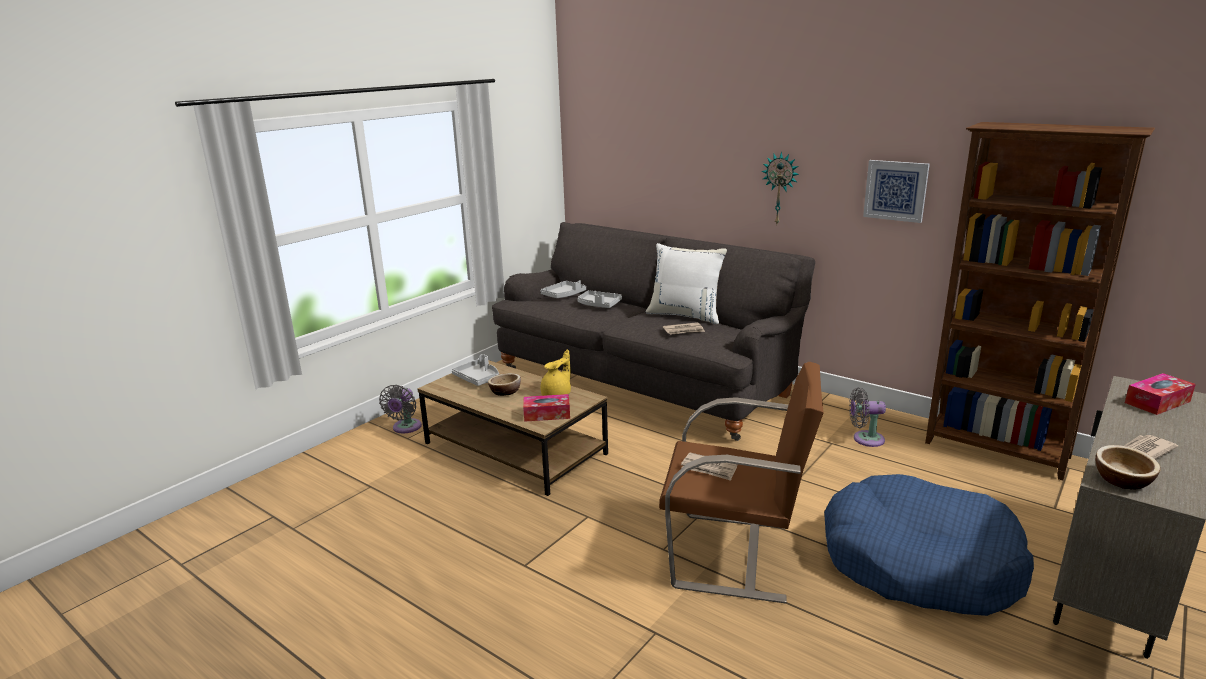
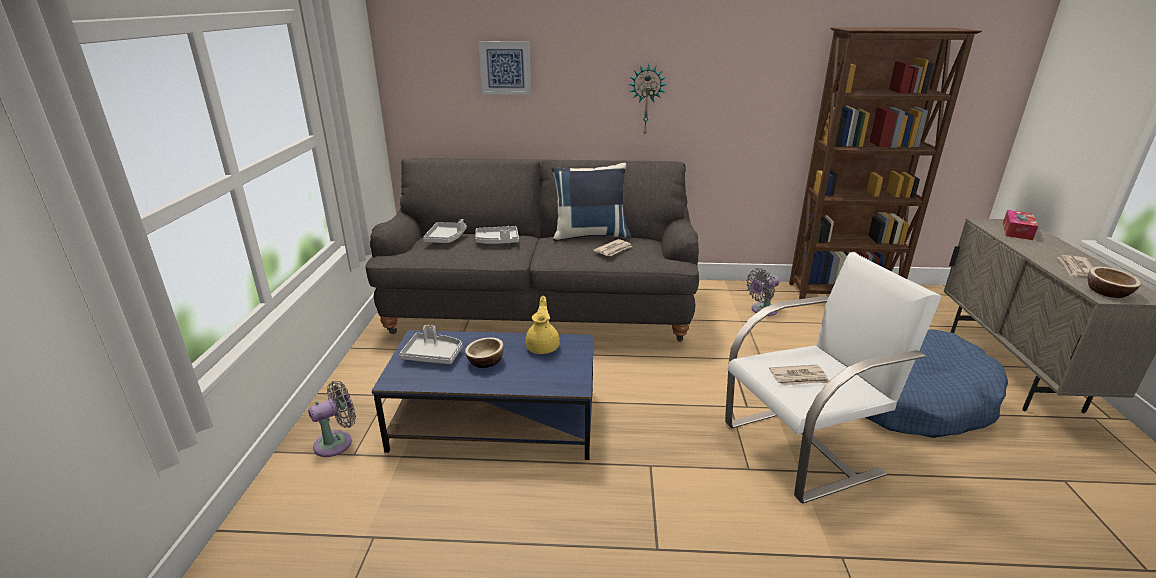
camera: 35 degrees left, 5 degrees up
(405, 428) = (337, 442): grey fan -> grey fan turned 105 degrees counterclockwise
(516, 448) = (497, 420): brown coffee table -> blue coffee table
(547, 414) = (563, 372): tissue box -> none
(685, 315) = (590, 235): white pillow -> blue pillow
(734, 554) = (803, 448): brown armchair -> white armchair
(895, 190) = (755, 93): picture -> picture (505, 68)

